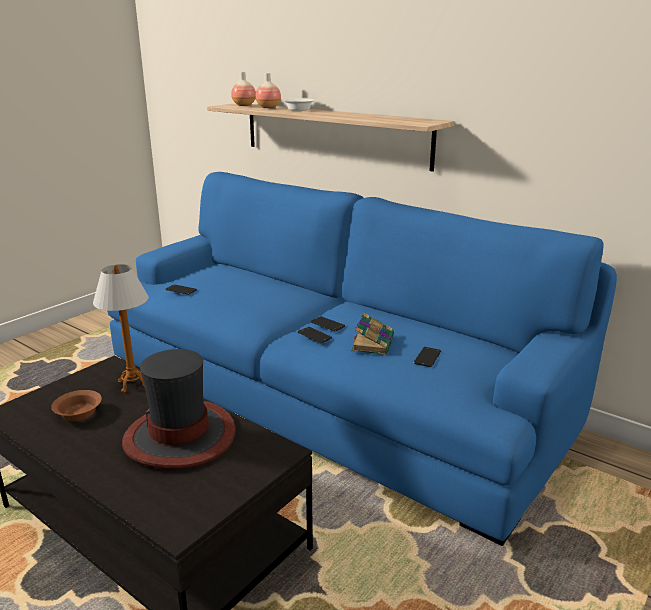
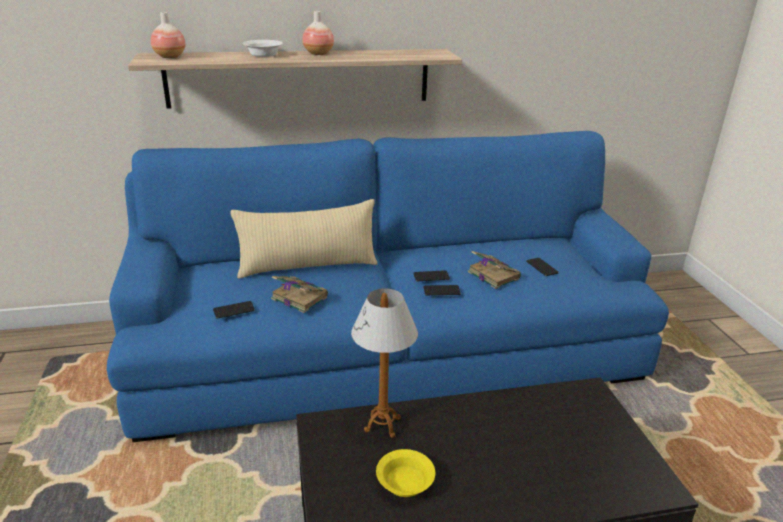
camera: 50 degrees left, 5 degrees up
(77, 414) = (404, 484): brown bowl -> yellow bowl
(180, 436) = (518, 433): hat -> none
(223, 298) = (298, 297): none -> book
(267, 286) = (308, 266): none -> beige pillow
(268, 107) = (216, 56): vase -> vase (318, 53)

